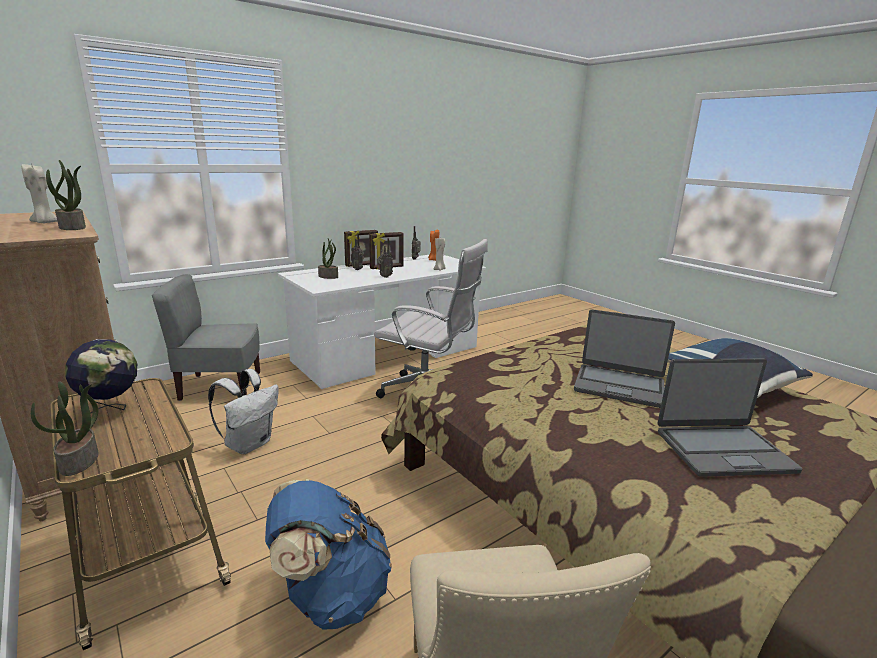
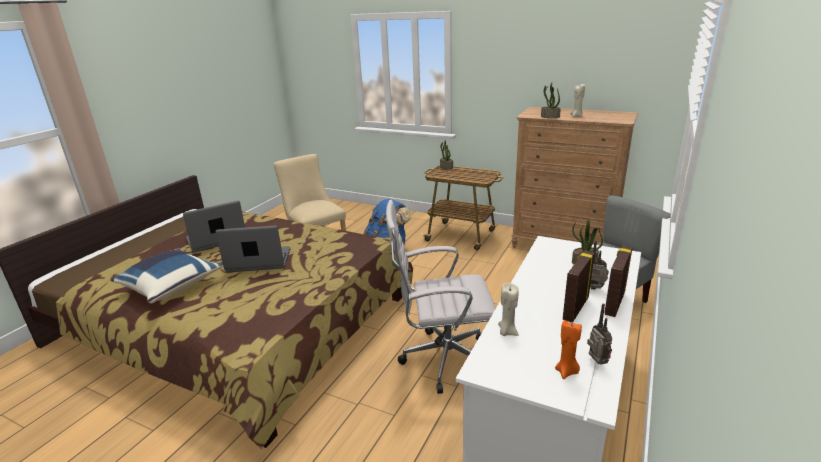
camera: 155 degrees right, 5 degrees up
(111, 411) = (473, 175): globe -> none
(249, 444) = (506, 276): white backpack -> none
(384, 277) = (536, 283): radio -> none

